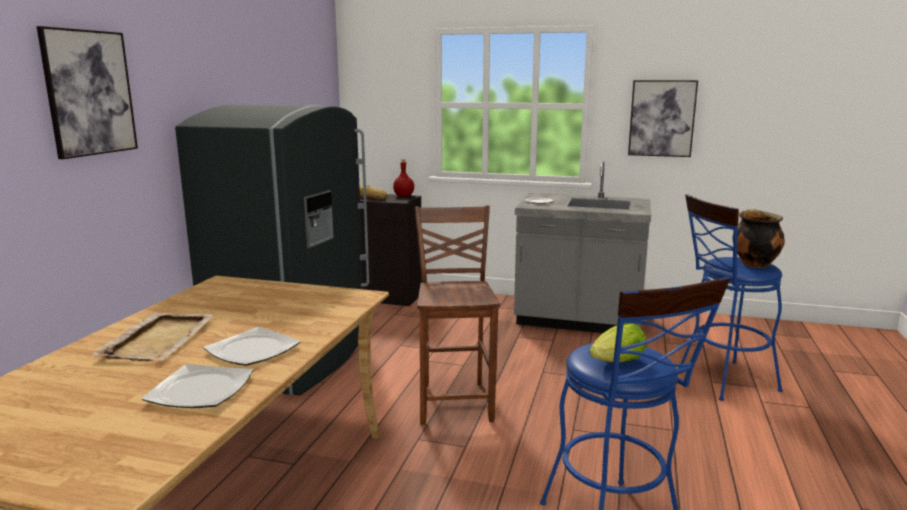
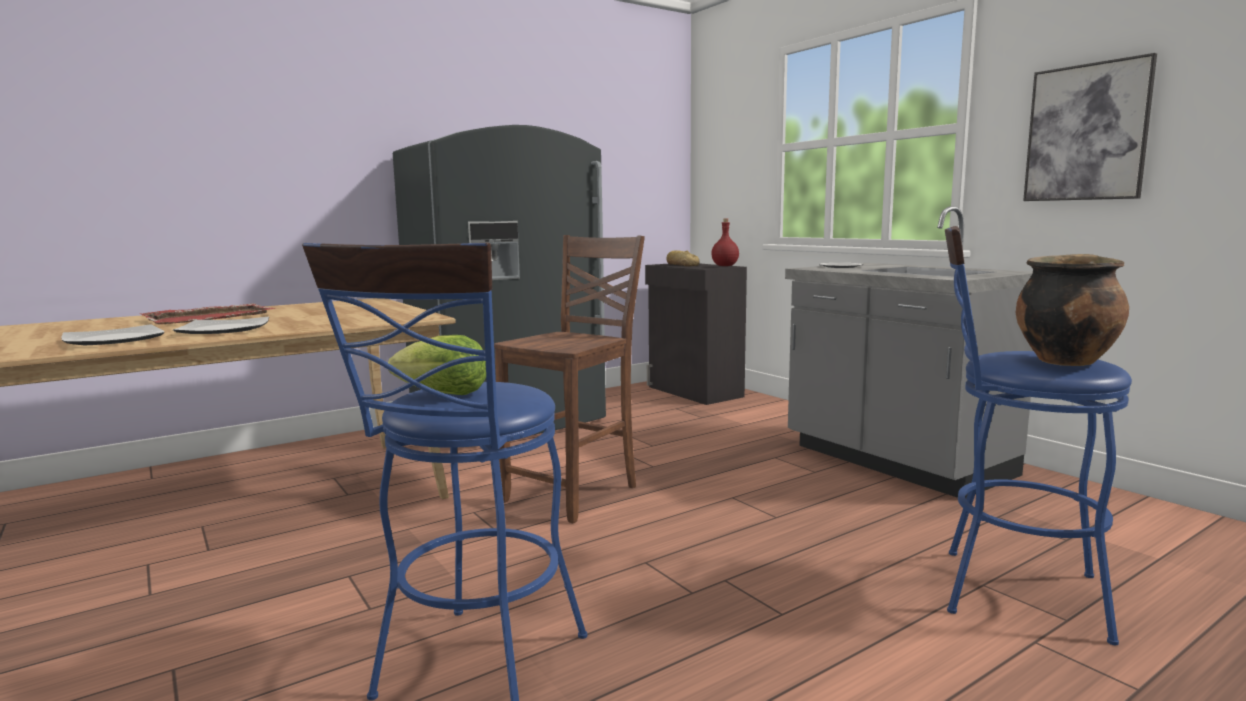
camera: 40 degrees right, 5 degrees down
(89, 93) = (286, 110): picture -> none
(159, 339) = (211, 317): beige tray -> red tray

